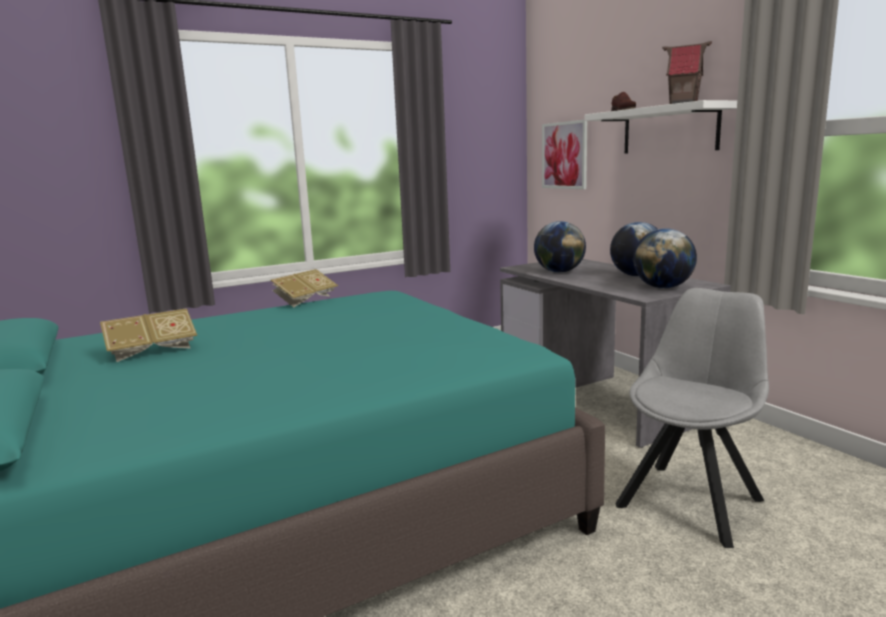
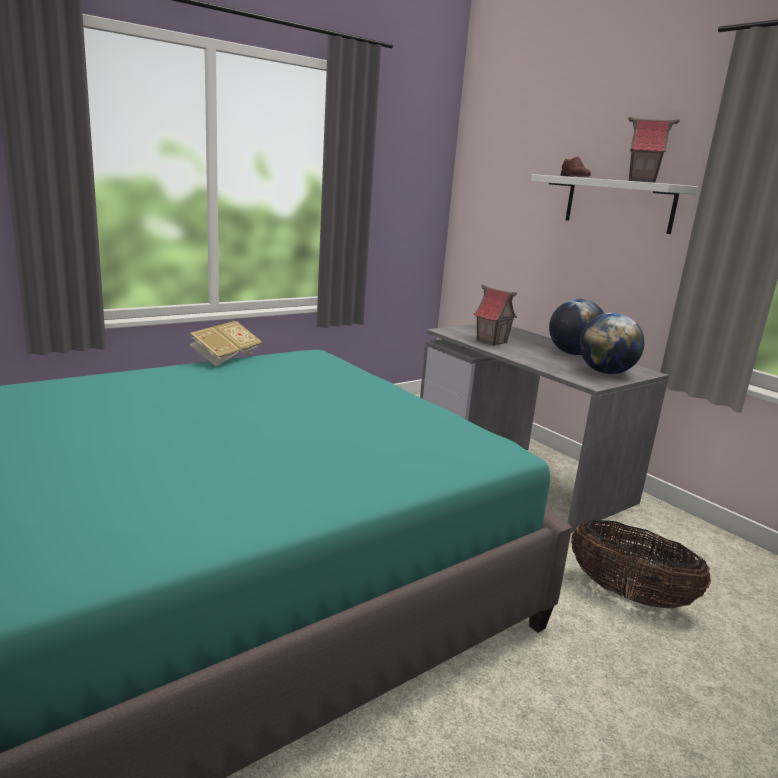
camera: 10 degrees left, 5 degrees up
(152, 351) = (70, 422): book -> none
(559, 272) = (492, 341): globe -> toy house
(564, 155) = (495, 210): picture -> none
(691, 501) = (629, 595): grey chair -> basket

